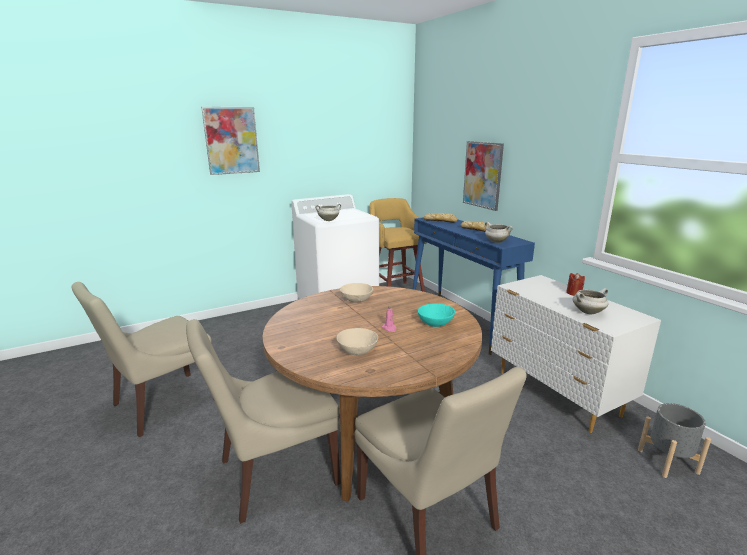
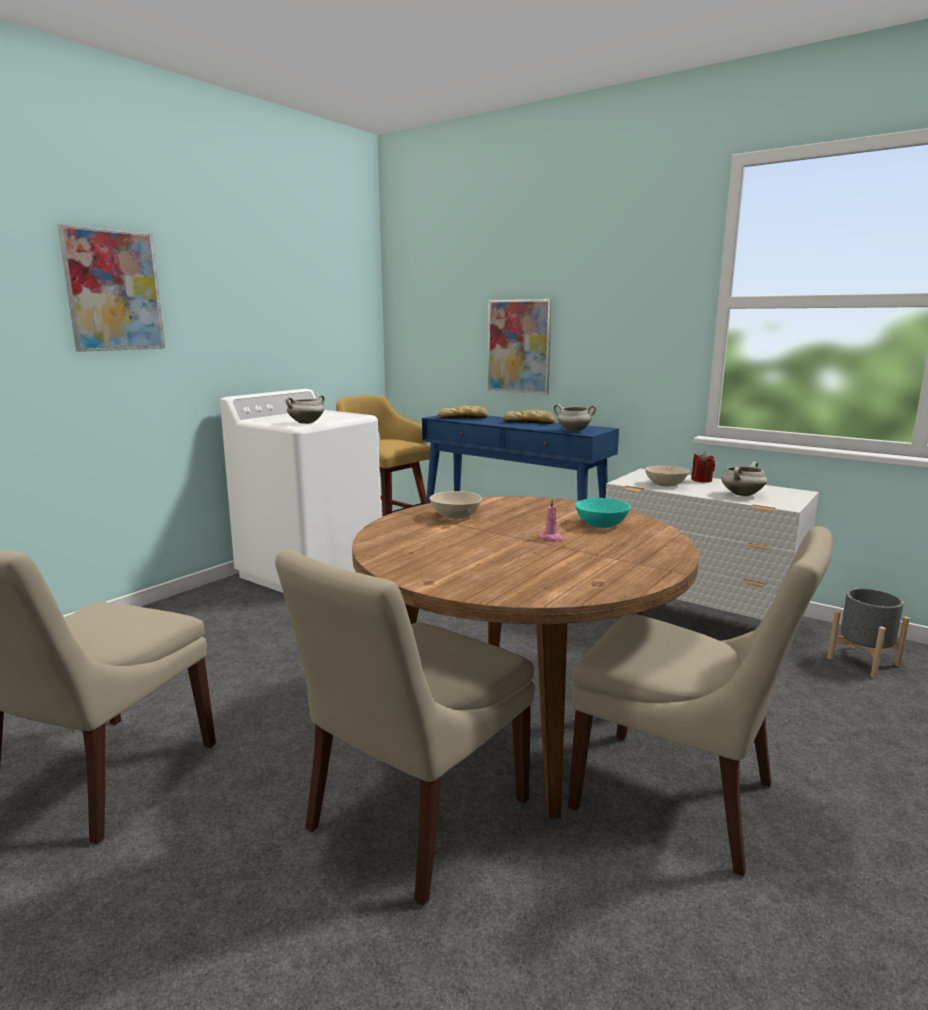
camera: 25 degrees left, 5 degrees down
(357, 351) = (547, 567): beige bowl -> beige bowl (666, 484)

